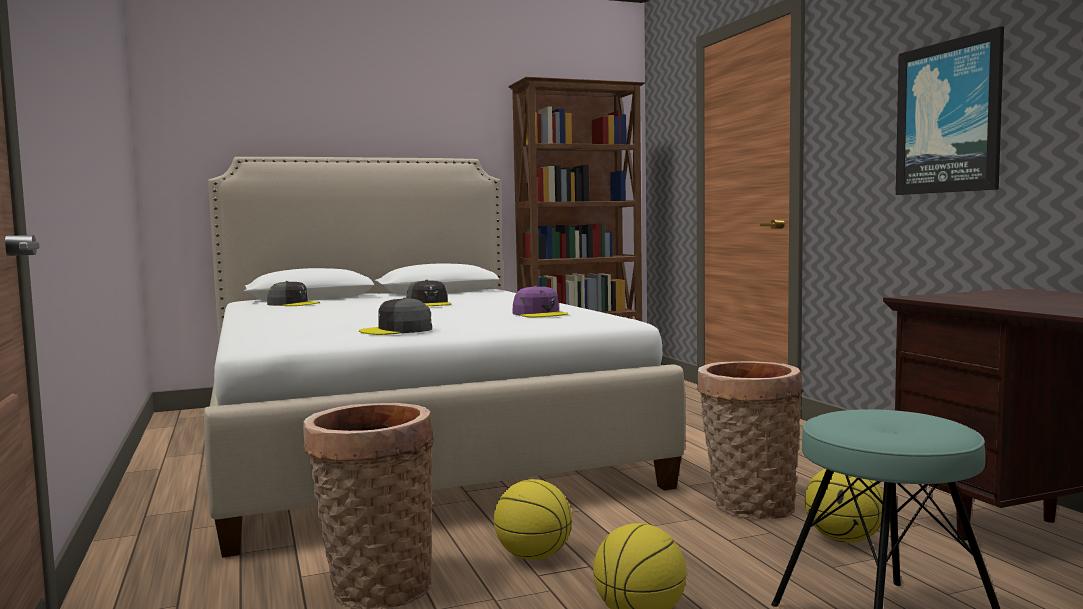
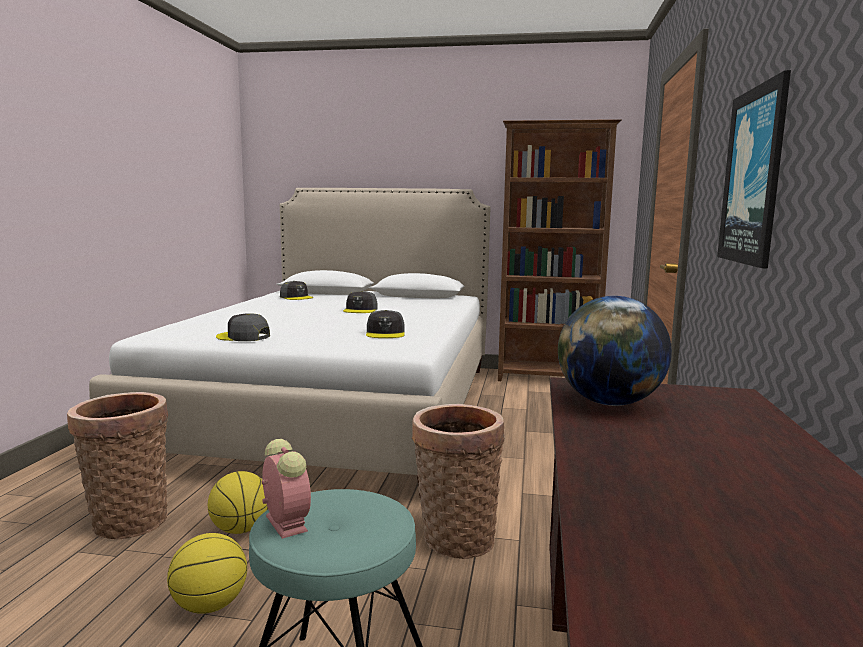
camera: 30 degrees right, 5 degrees up
(540, 314) = (385, 333): purple cap -> grey cap
(844, 540) = (468, 600): basketball -> none
(864, 432) = (284, 522): none -> alarm clock
(981, 300) = (609, 403): none -> globe

